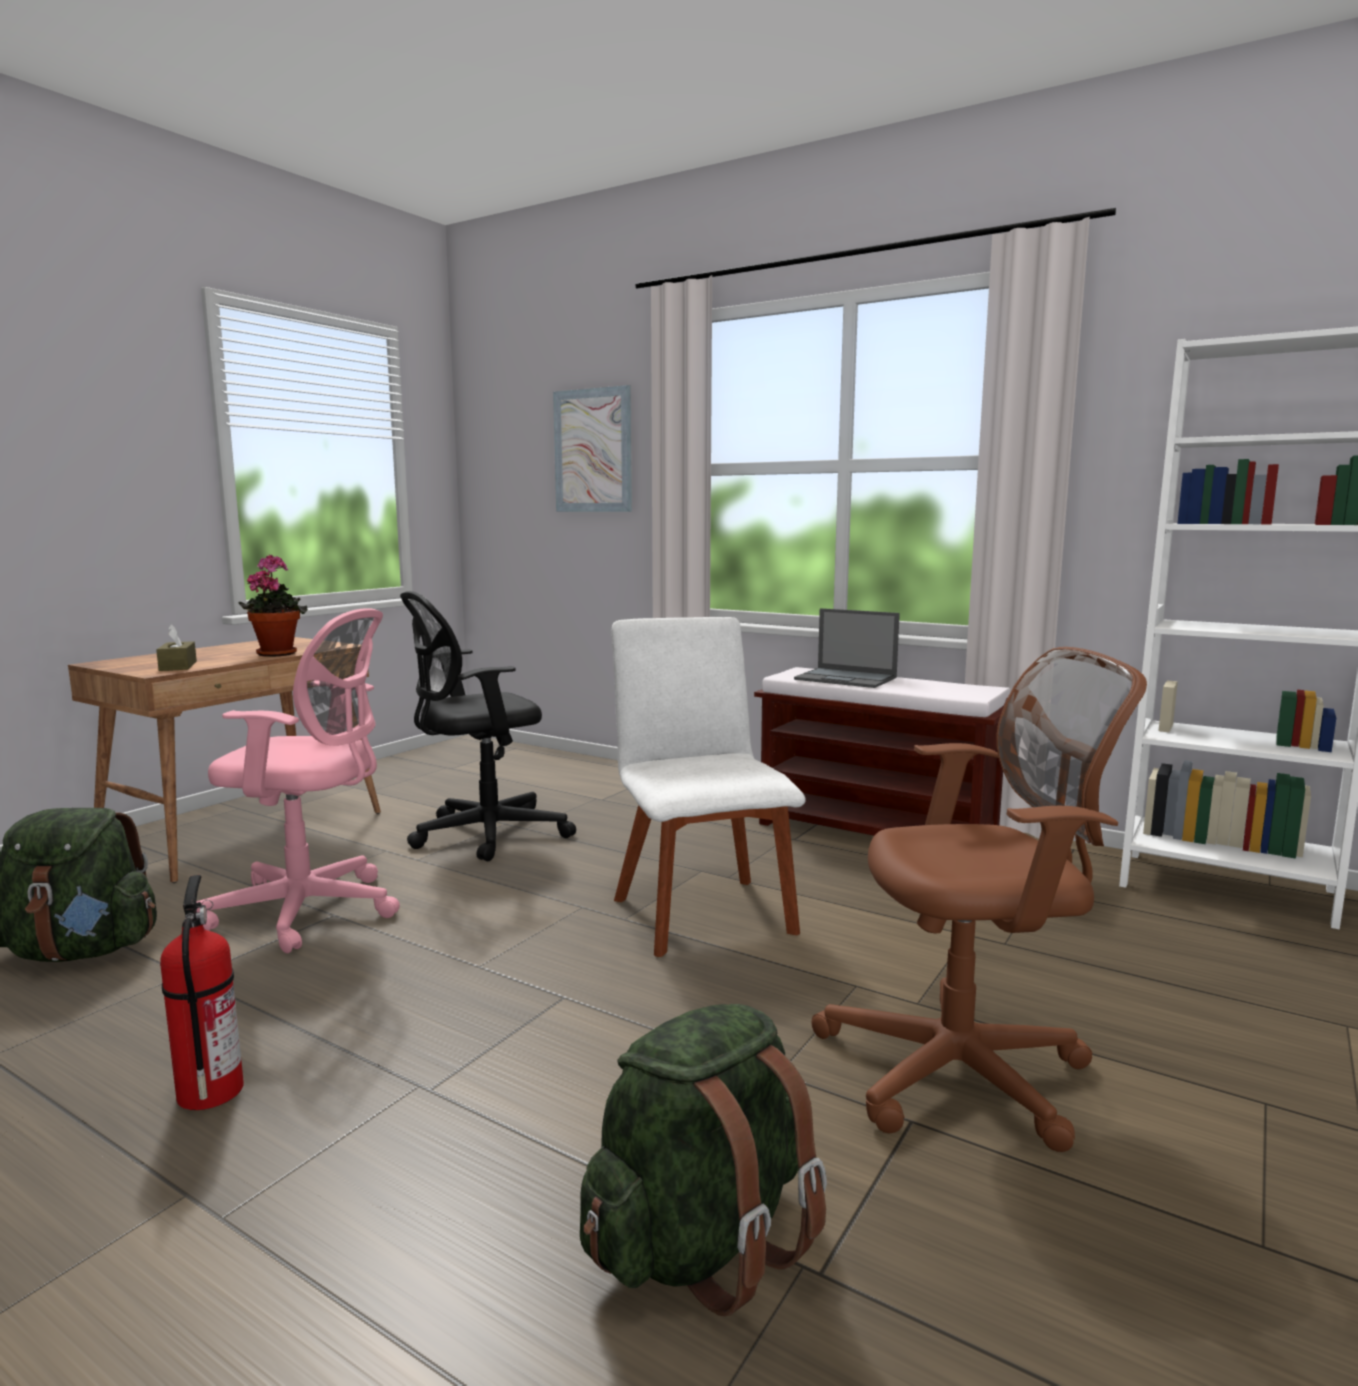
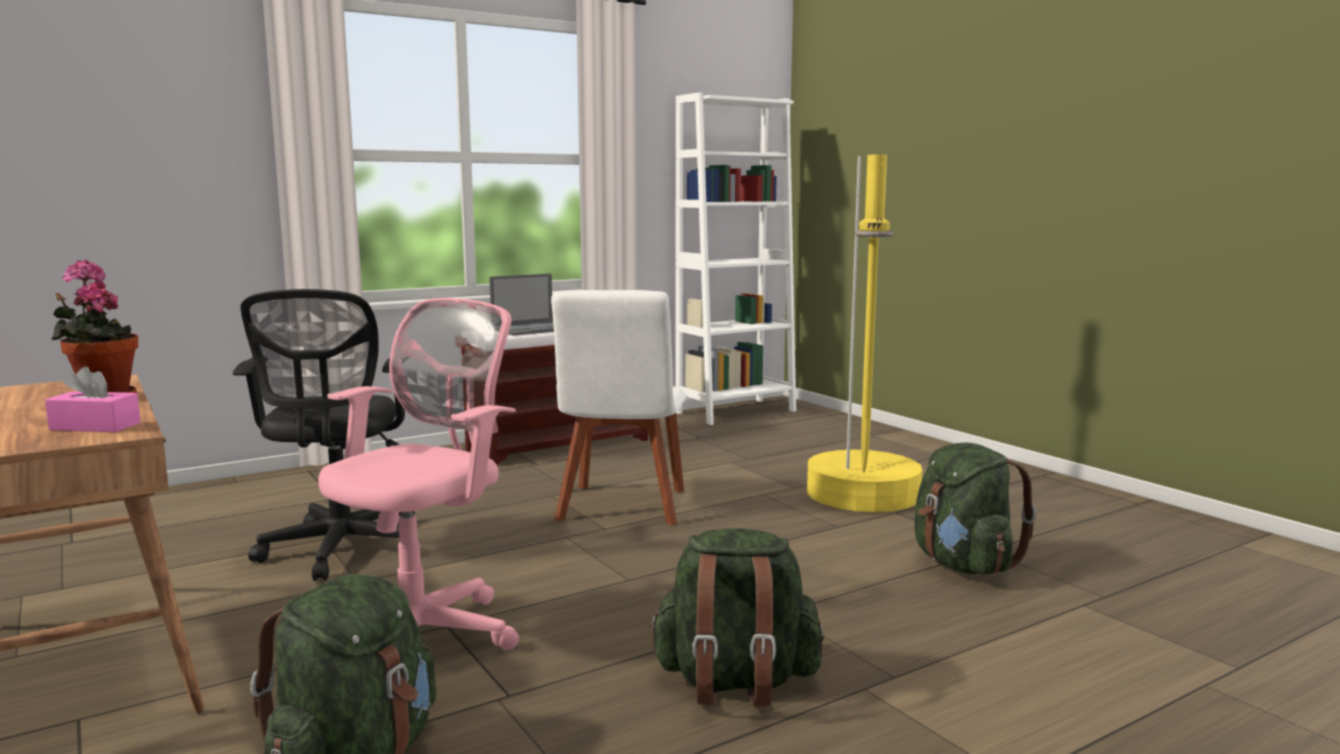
camera: 65 degrees left, 0 degrees up
(178, 666) = (95, 426): brown tissue box -> pink tissue box
(209, 1090) = (735, 682): fire extinguisher -> green backpack
(593, 451) = (162, 125): picture -> none
(701, 911) = (622, 507): white chair -> white chair turned 90 degrees counterclockwise
(966, 1072) = (863, 494): brown office chair -> yellow floor lamp

